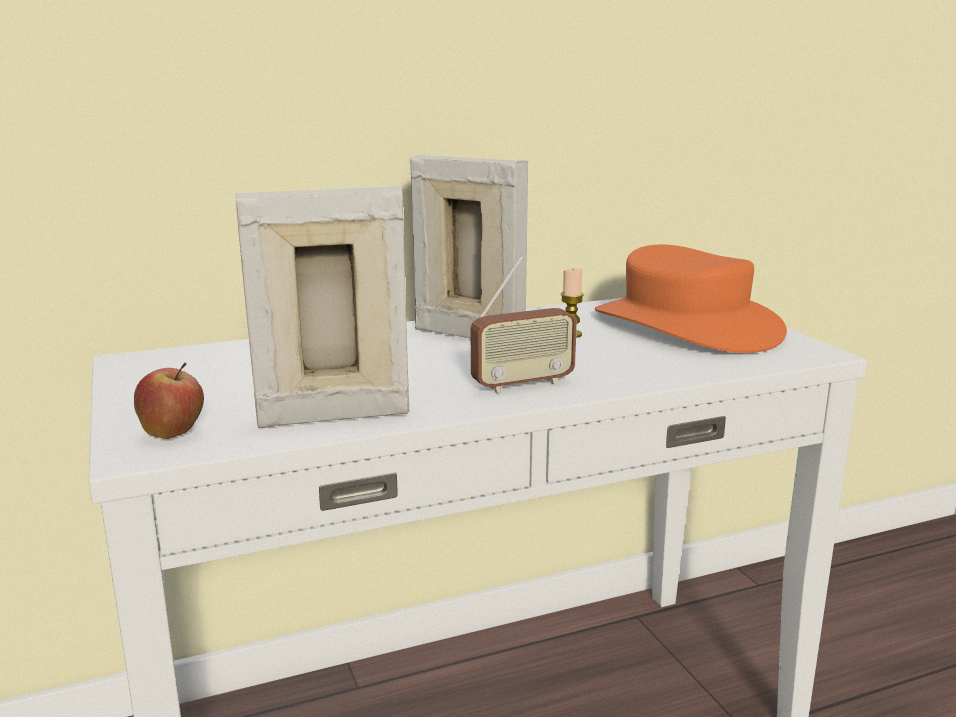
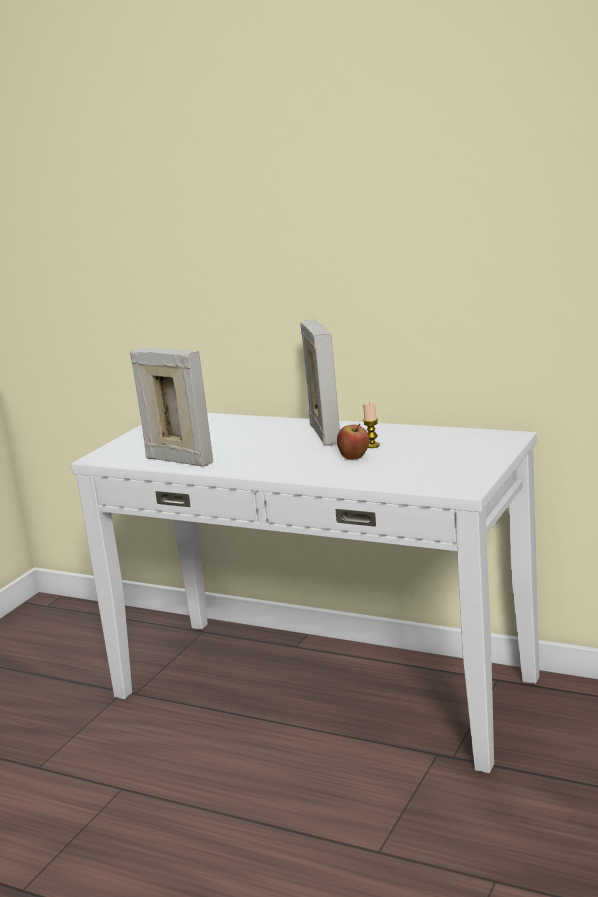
camera: 50 degrees right, 0 degrees up
(173, 433) = (121, 453): apple -> apple (354, 457)
(522, 385) = (277, 466): radio -> none
(684, 326) = (446, 454): orange hat -> none

